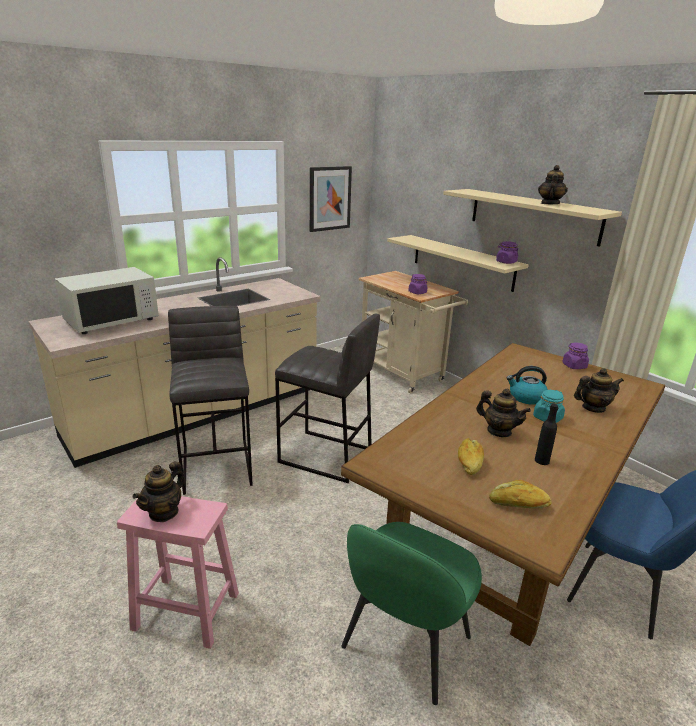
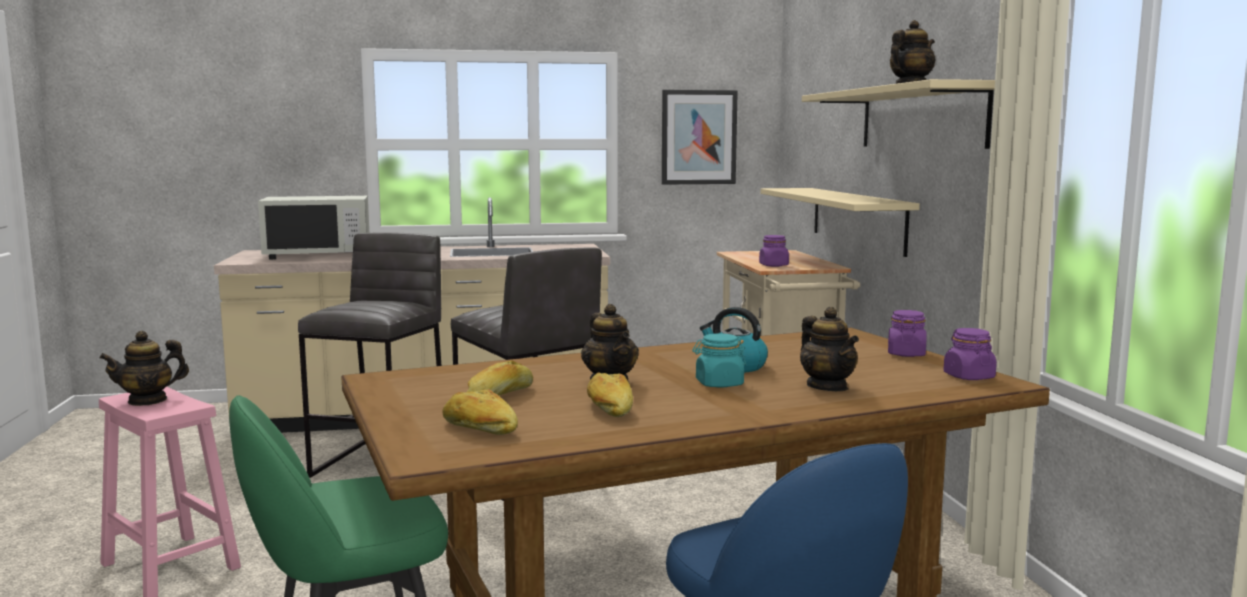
camera: 30 degrees right, 15 degrees down
(506, 262) = (882, 201): purple jar -> purple jar (968, 377)
(542, 460) = (608, 409): black bottle -> bread
(593, 408) = (827, 387): teapot -> teapot turned 45 degrees clockwise

